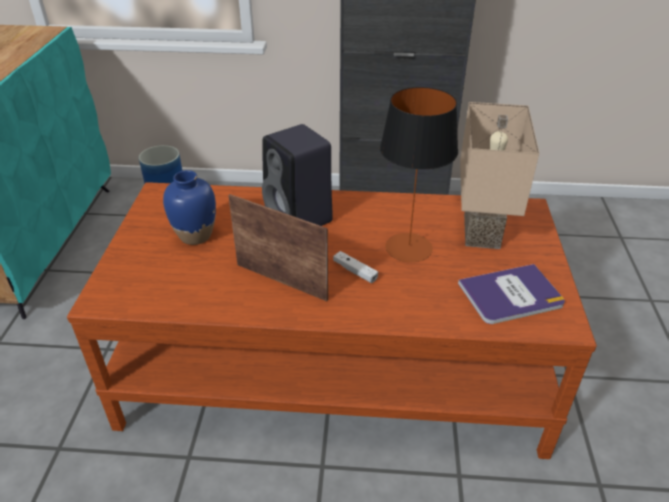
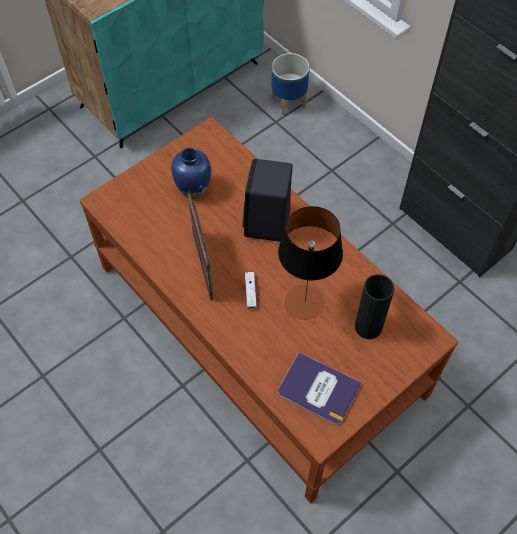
camera: 45 degrees right, 20 degrees up
(478, 230) = (368, 327): beige table lamp -> black vase

